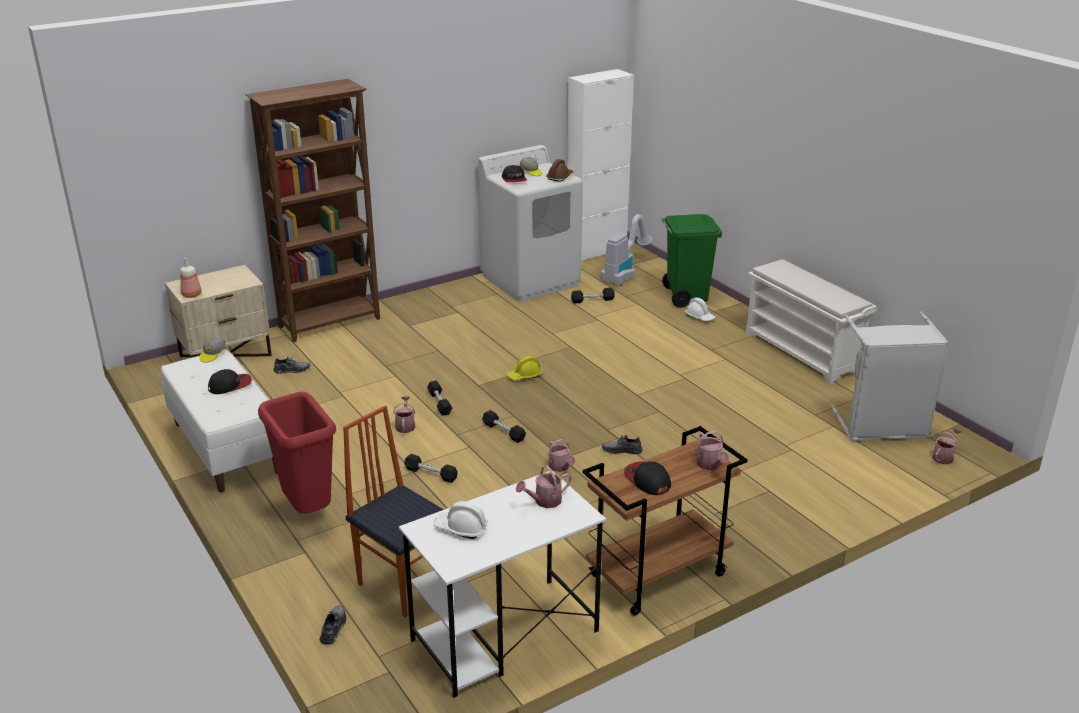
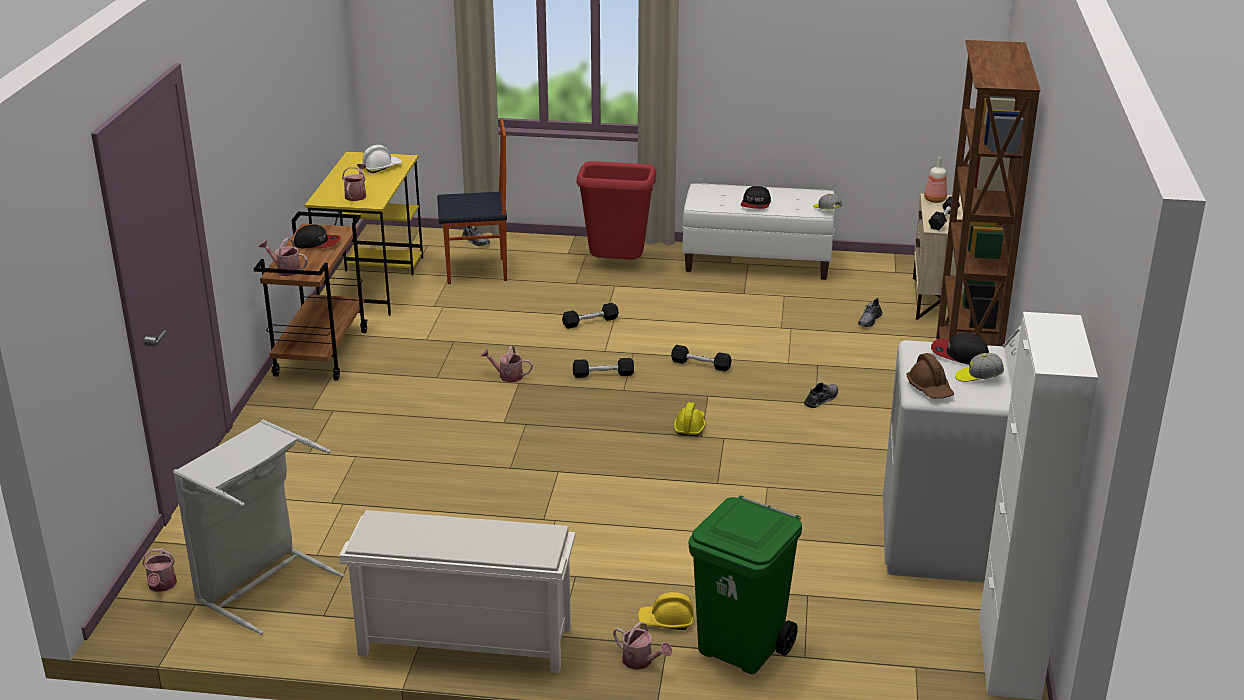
camera: 130 degrees right, 0 degrees up
(405, 425) = (683, 336): watering can -> watering can (641, 661)
(503, 636) = (373, 282): white desk -> yellow desk
(592, 300) = (825, 561): black dumbbell -> black dumbbell (943, 220)
(622, 450) = (483, 415): grey shoe -> grey shoe (821, 399)
(624, 273) = (886, 637): vacuum cleaner -> none
(699, 317) = (666, 621): white hard hat -> yellow hard hat

